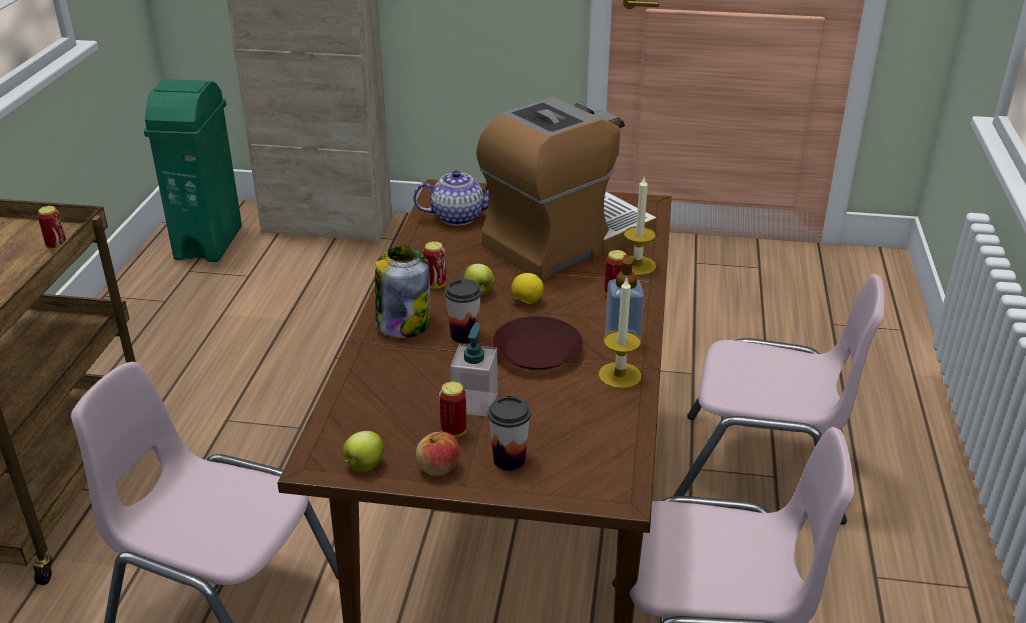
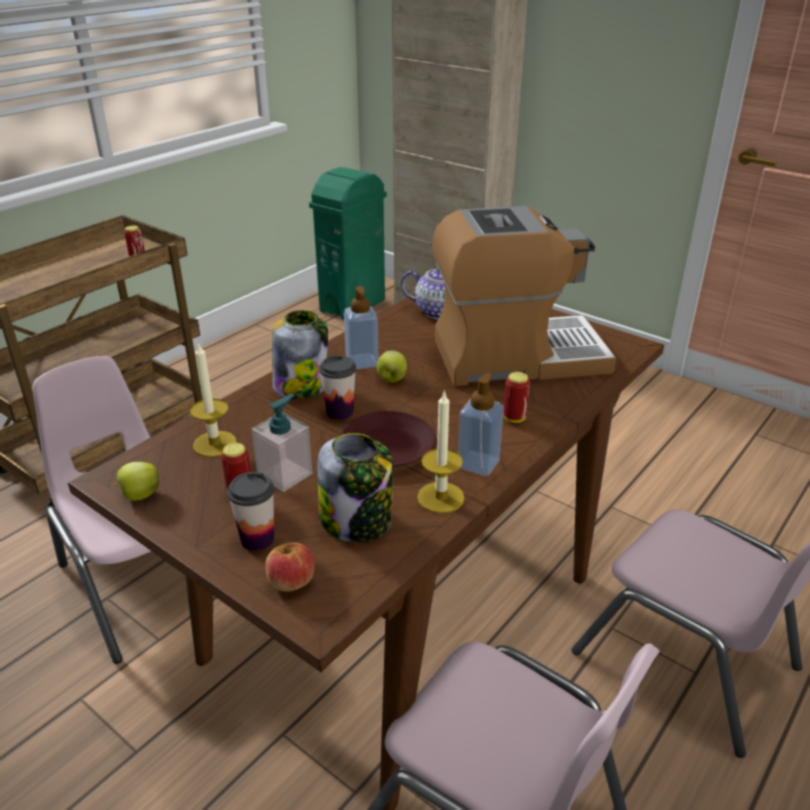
camera: 30 degrees right, 0 degrees up
(435, 285) = (362, 362): can -> soap dispenser
(438, 468) = (192, 521): apple -> apple (291, 581)
(527, 301) = (425, 400): lemon -> none
(574, 416) = (357, 521): none -> jar
(637, 265) = (563, 399): candle -> candle (214, 444)

